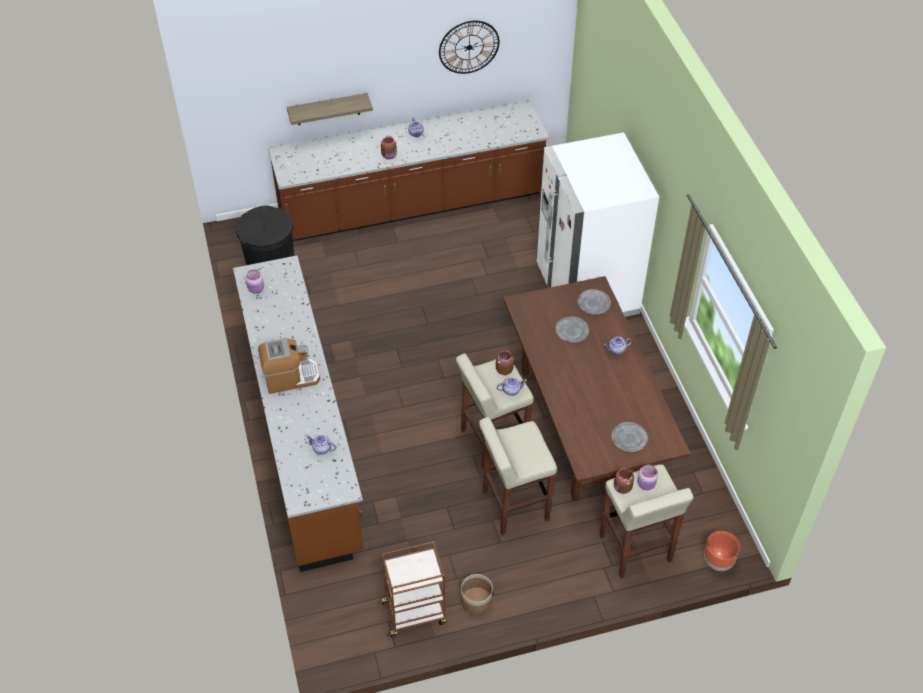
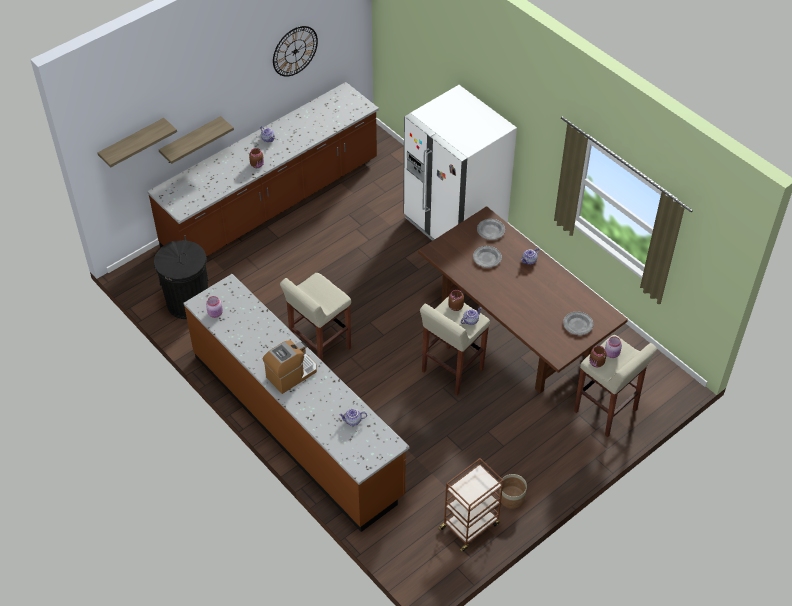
camera: 25 degrees left, 0 degrees up
(255, 91) = (132, 143): none -> shelf
(514, 506) = (497, 414): beige stool -> beige stool (319, 348)
(717, 562) = (669, 397): brown planter -> none

